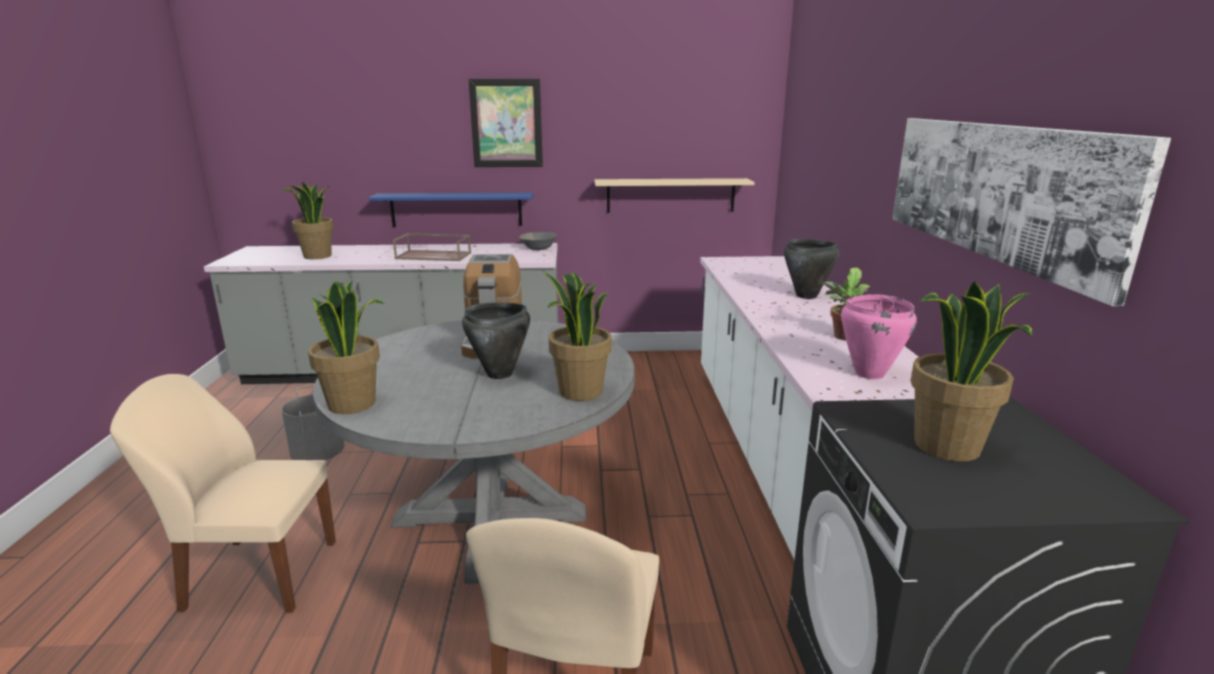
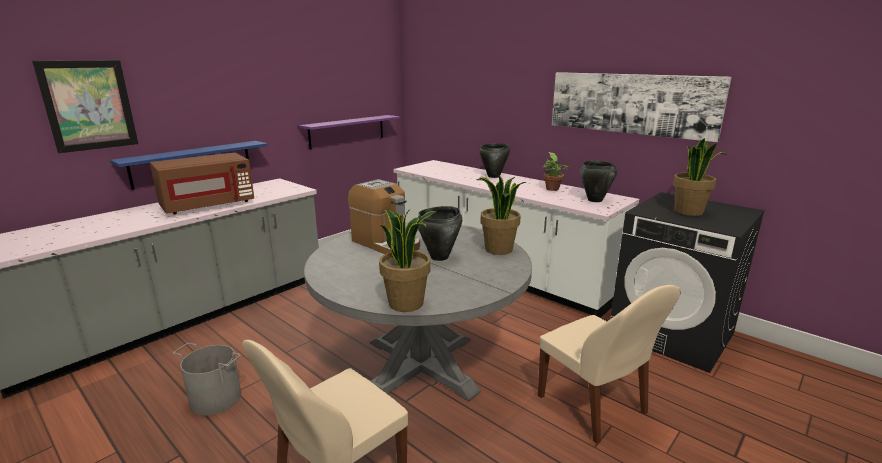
camera: 45 degrees left, 0 degrees up
(317, 256) = (84, 231): potted plant -> none
(434, 255) = (208, 205): brown tray -> brown microwave
(506, 123) = (229, 85): picture -> picture (89, 105)
(539, 248) = (278, 184): grey bowl -> none
(670, 195) = (347, 131): beige shelf -> purple shelf
(868, 374) = (594, 200): pink cooking pot -> black cooking pot

